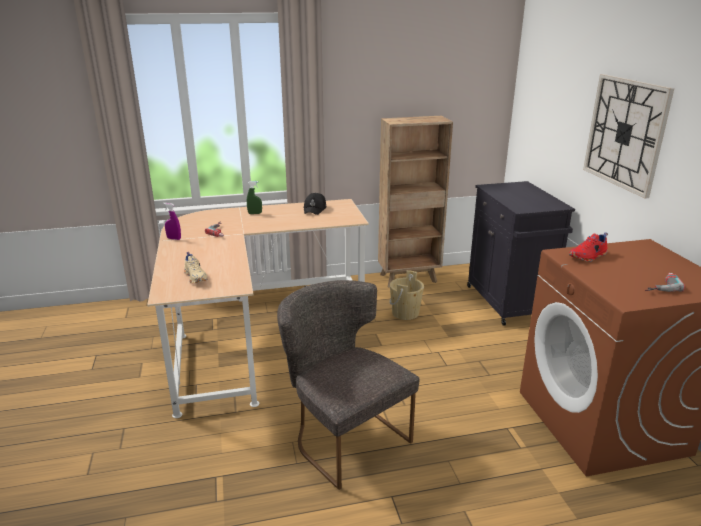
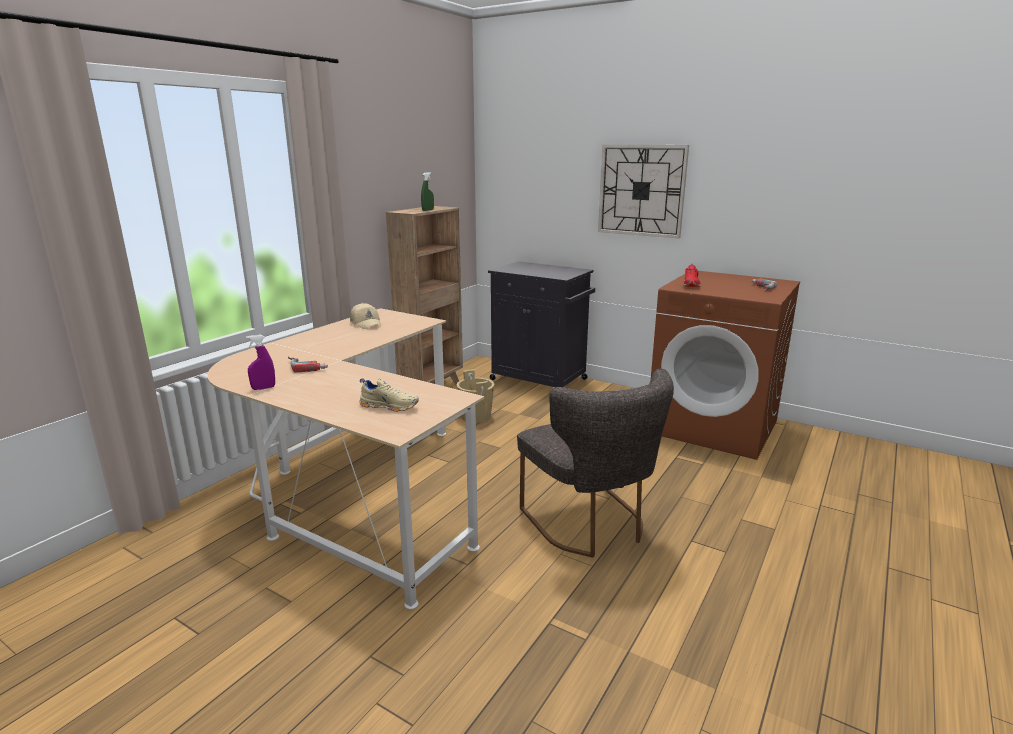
camera: 45 degrees left, 5 degrees down
(255, 213) = (306, 342): green spray bottle -> green spray bottle (428, 210)
(315, 209) = (366, 323): black cap -> beige cap
(343, 436) = (591, 525): grey chair -> grey chair turned 120 degrees counterclockwise

